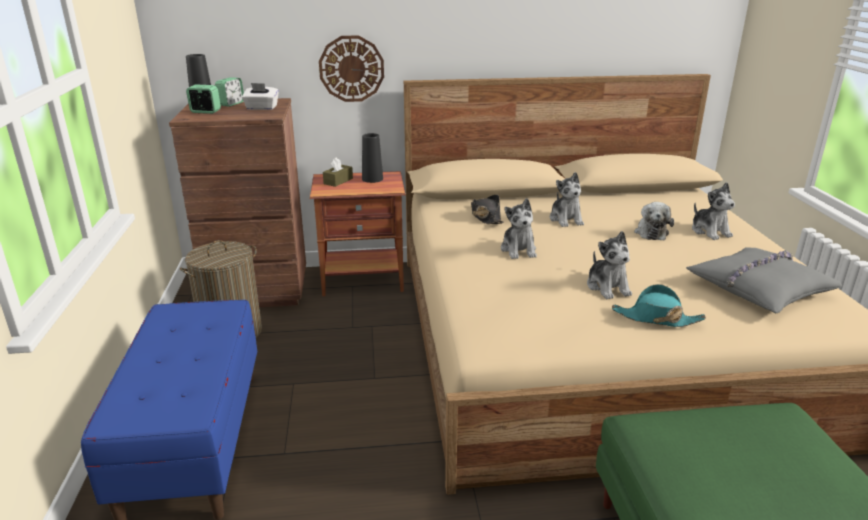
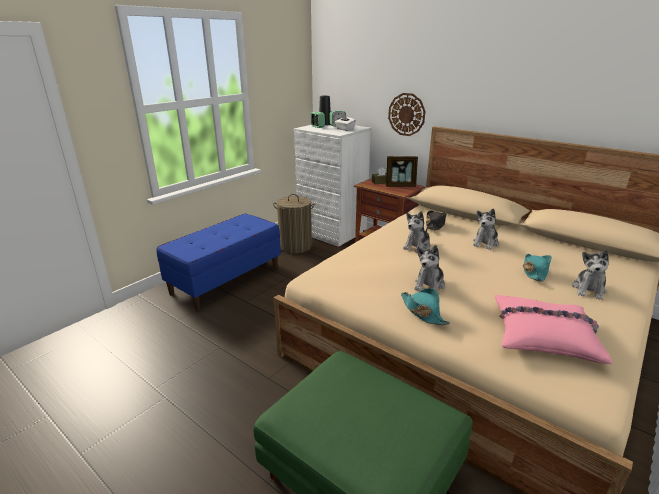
camera: 45 degrees right, 0 degrees up
(259, 289) = (333, 233): brown dresser -> white dresser
(372, 179) = (400, 186): black vase -> picture frame
(651, 232) = (534, 271): plush toy -> turquoise hat
(758, 289) = (543, 335): grey pillow -> pink pillow

